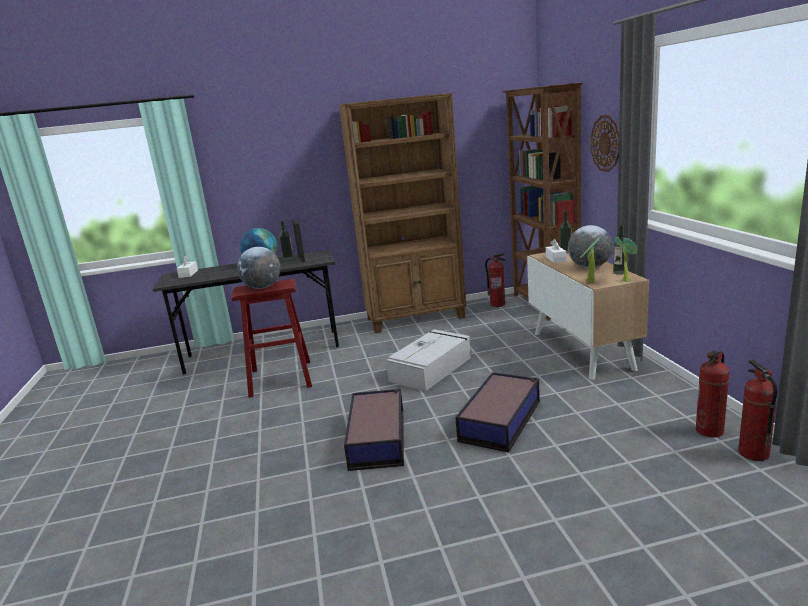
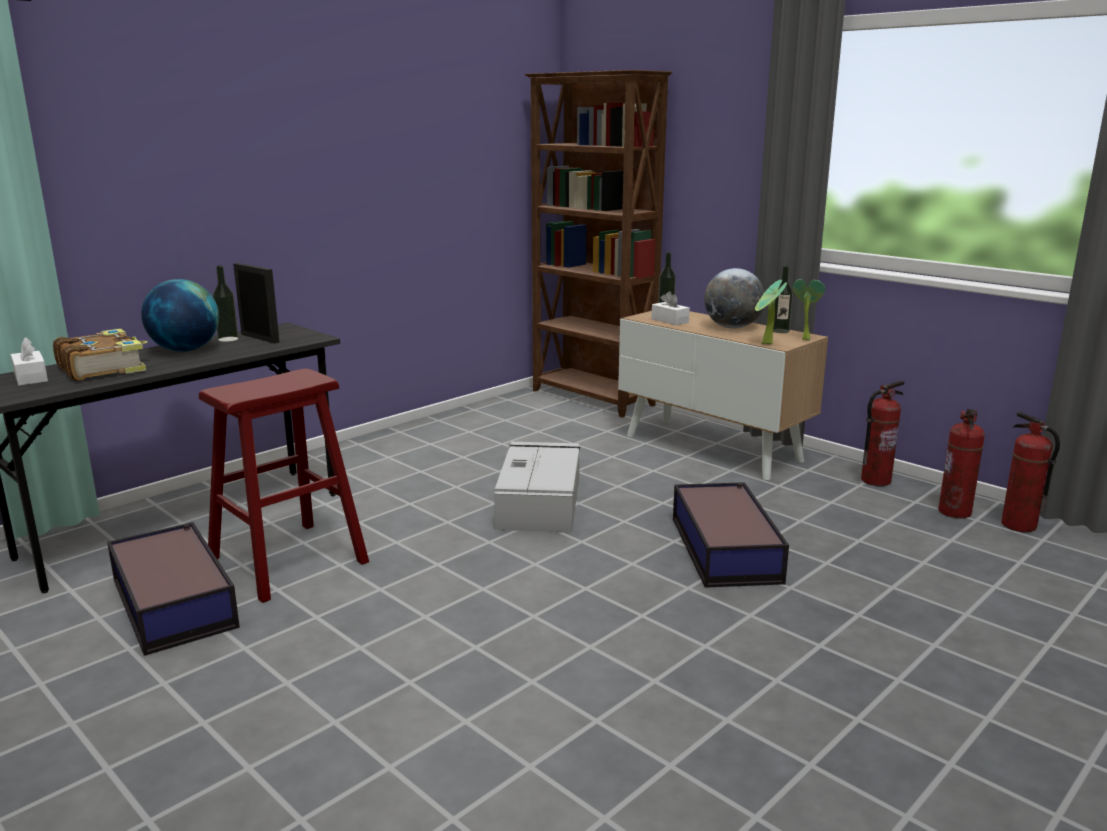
camera: 35 degrees left, 0 degrees up
(218, 271) = (103, 368): none -> book
(262, 287) = (269, 386): globe -> none
(378, 437) = (586, 609): storage box -> storage box (174, 601)
(416, 318) = (419, 436): brown bookcase -> none
(498, 304) = (524, 404): fire extinguisher -> fire extinguisher (875, 480)
(606, 143) = (717, 159): wall clock -> none

